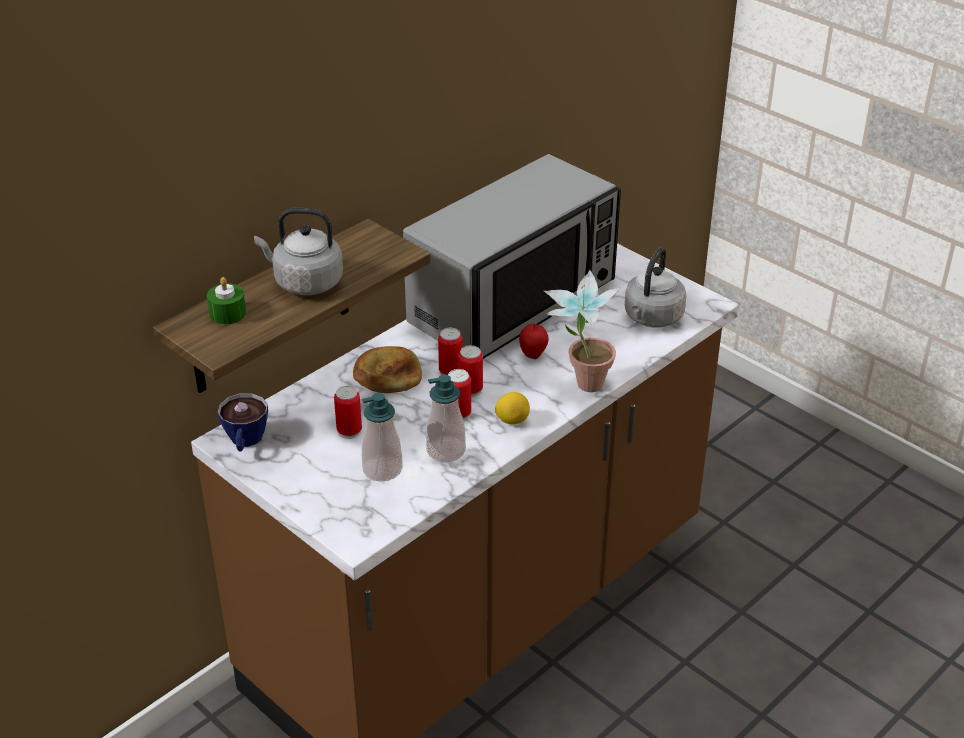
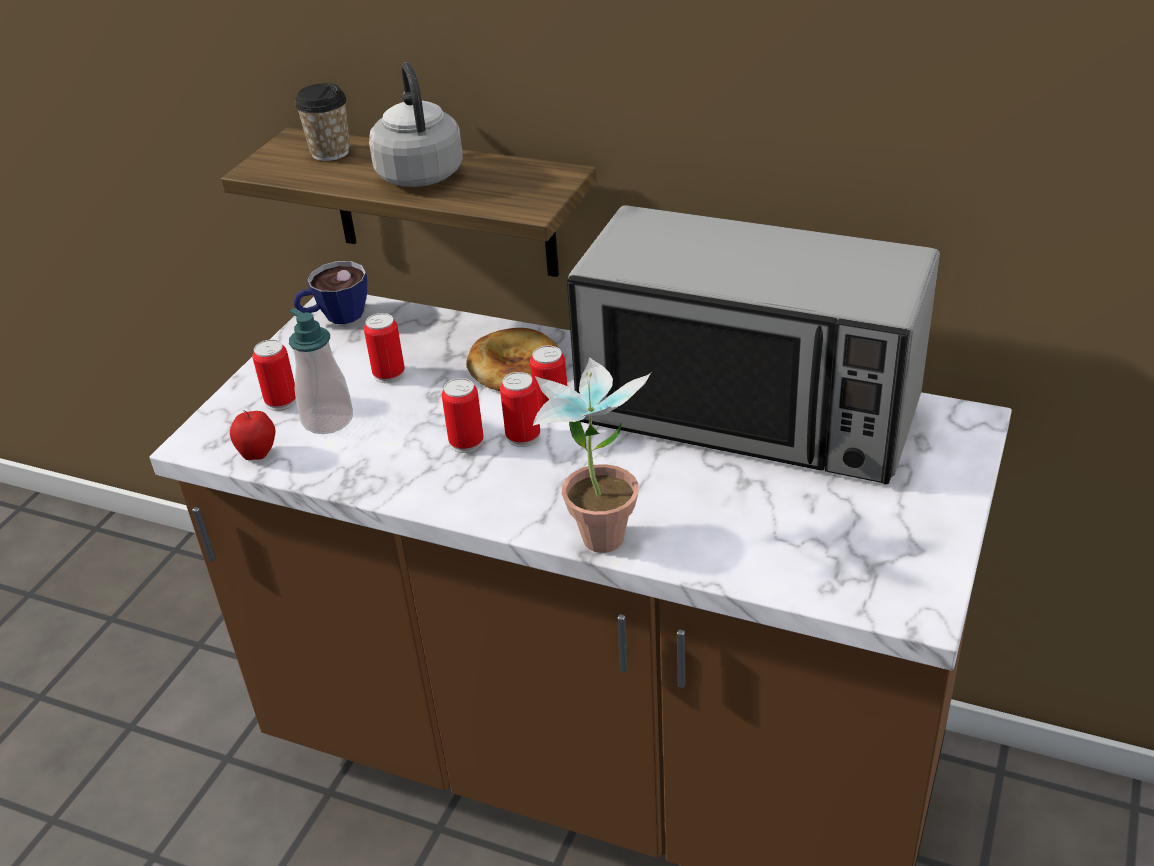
camera: 70 degrees right, 0 degrees up
(227, 313) = (330, 152): green candle -> cup
(339, 488) = (281, 401): none -> can
(446, 451) = (385, 456): soap dispenser -> none
(512, 420) = (477, 491): lemon -> none
(533, 354) = (637, 465): apple -> apple (258, 455)
(652, 318) = (821, 556): grey kettle -> none

